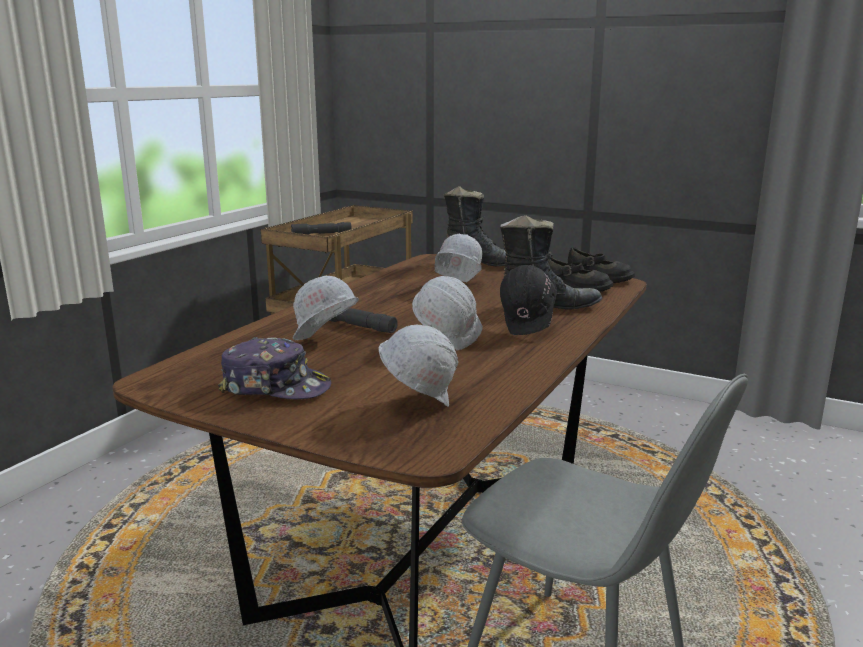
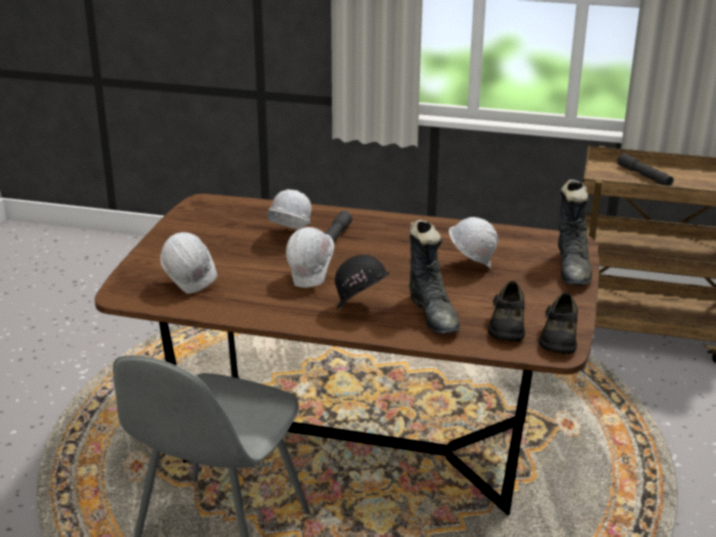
camera: 75 degrees right, 10 degrees up
(275, 387) = (204, 237): cap -> none

